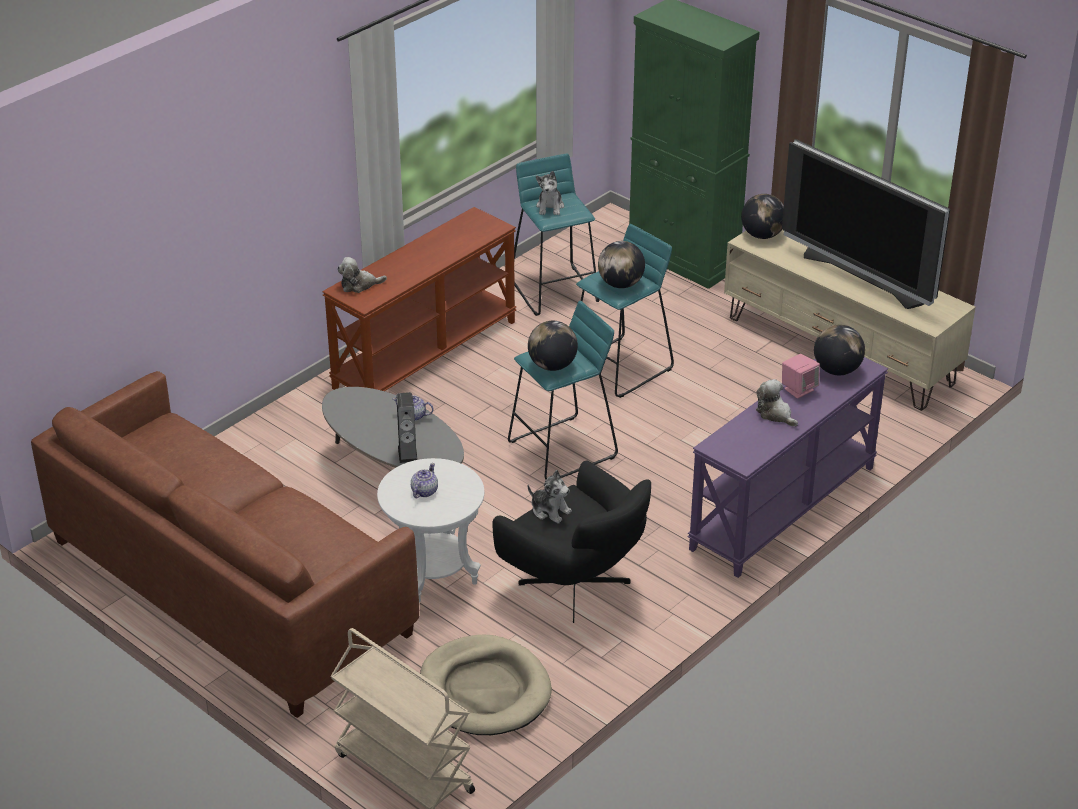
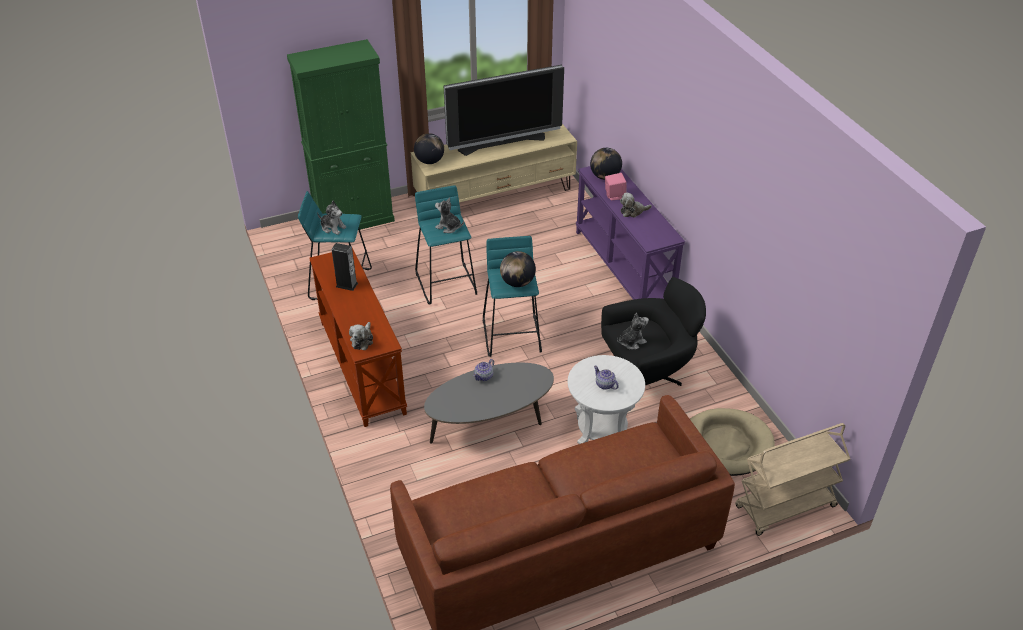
camera: 65 degrees left, 5 degrees up
(407, 454) = (524, 391): speaker -> speaker (346, 285)
(620, 284) = (448, 227): globe -> plush toy

